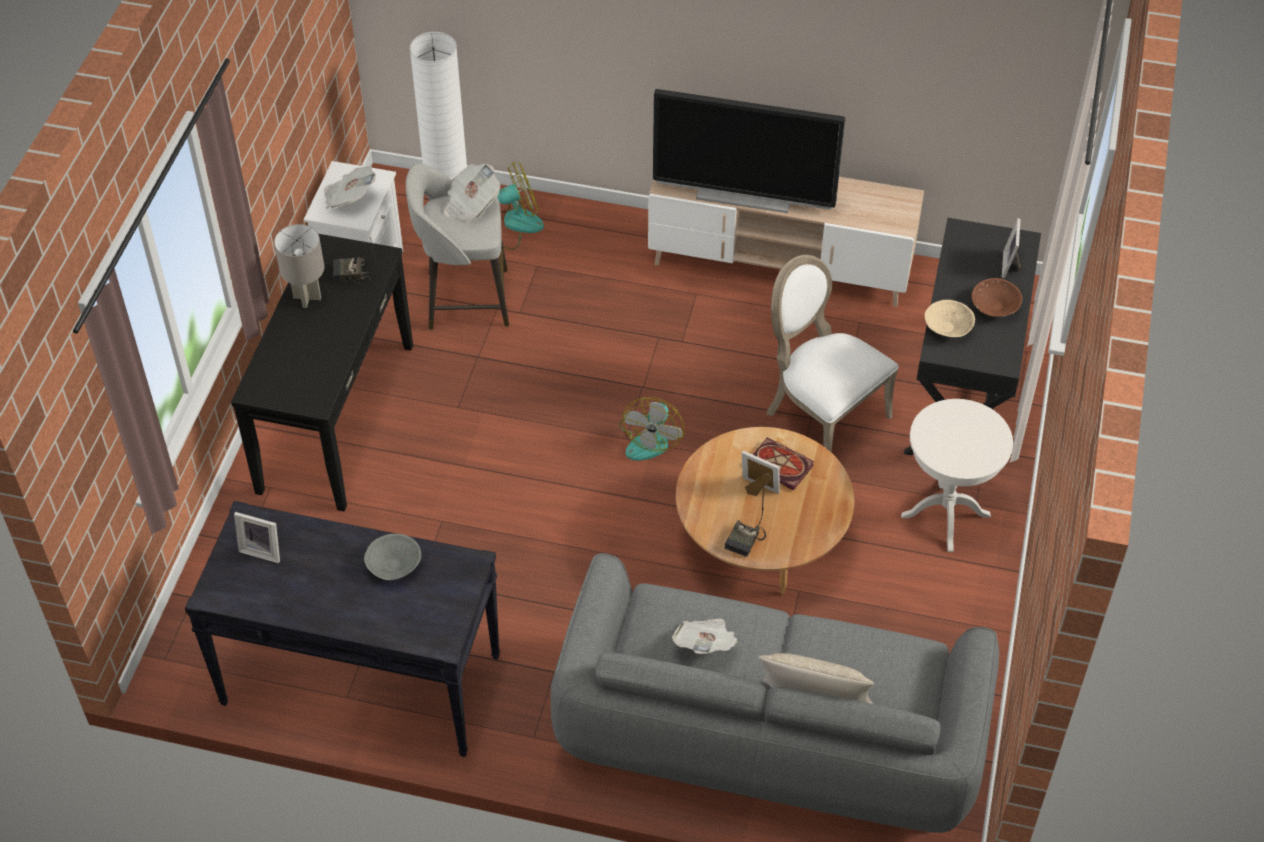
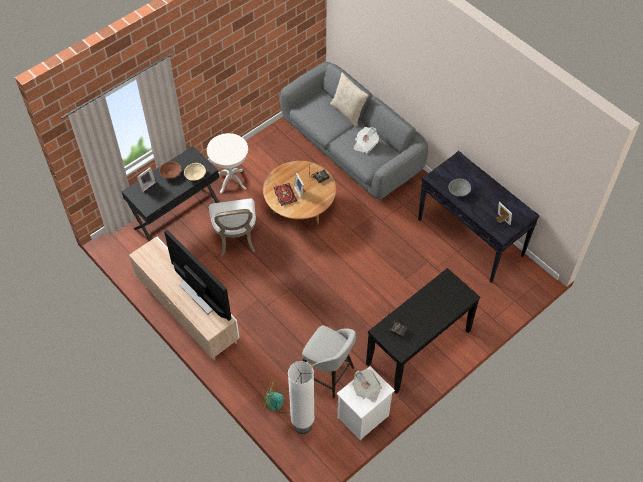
camera: 145 degrees left, 5 degrees up
(307, 297) = (422, 328): grey table lamp -> none
(471, 204) = (318, 350): newspaper -> none
(650, 438) = (305, 266): fan -> none

